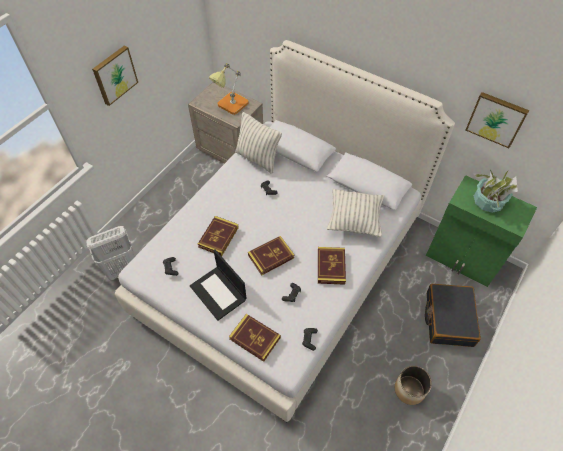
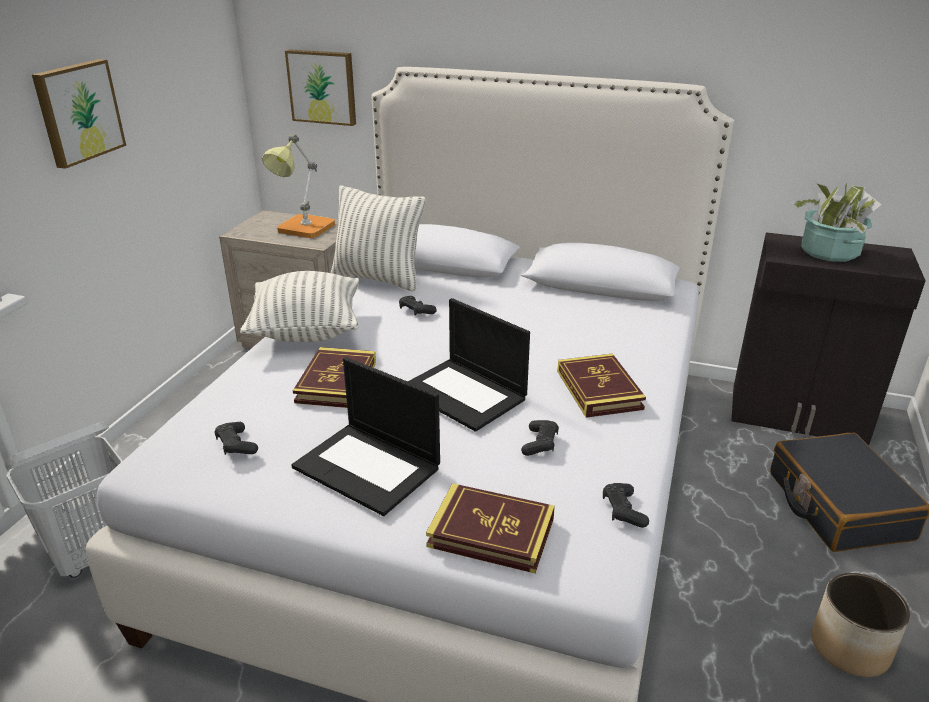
camera: 15 degrees left, 25 degrees down
(271, 256) = (465, 394): book -> laptop
(354, 220) = (604, 325): pillow -> pillow (307, 331)
(462, 259) = (798, 415): green cabinet -> black cabinet
(496, 119) = (803, 92): picture -> picture (323, 87)

